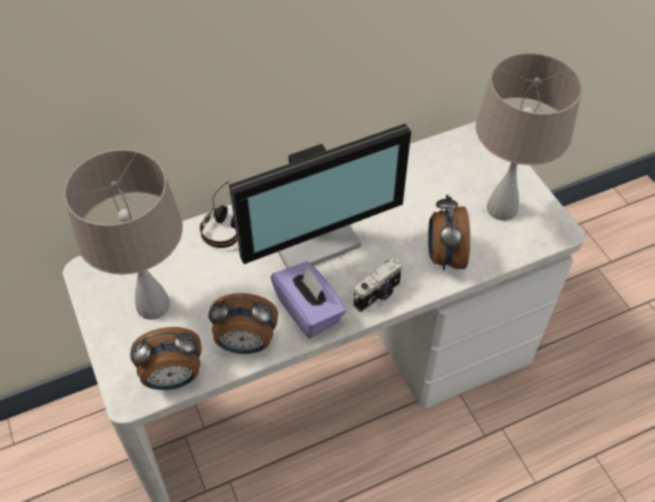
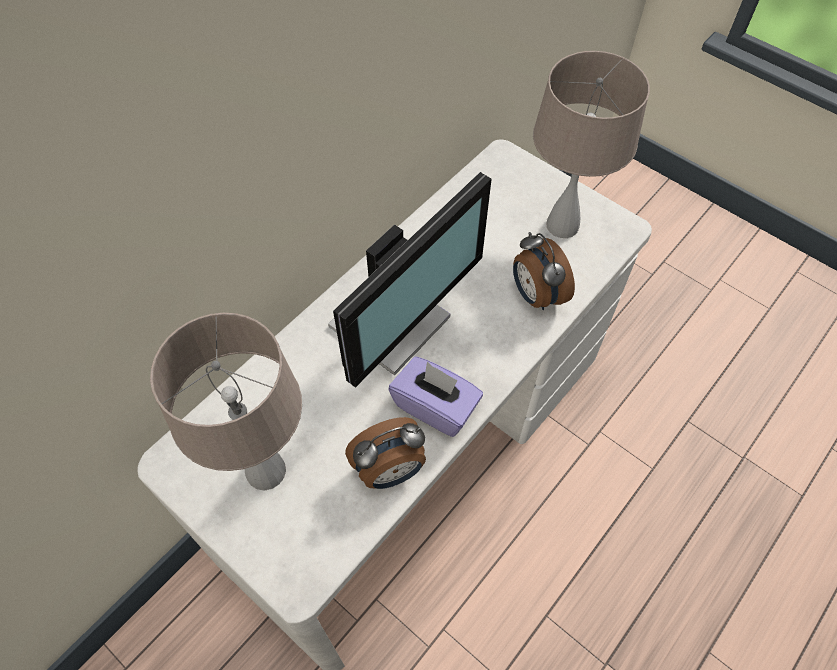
camera: 25 degrees left, 5 degrees up
(173, 378) = (333, 543): alarm clock -> none
(226, 222) = (295, 345): headphones -> none
(378, 295) = (495, 361): camera -> none

